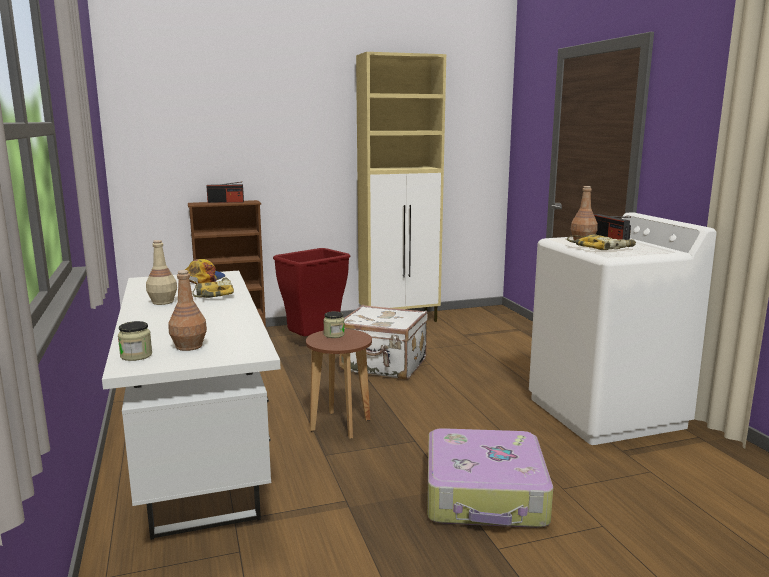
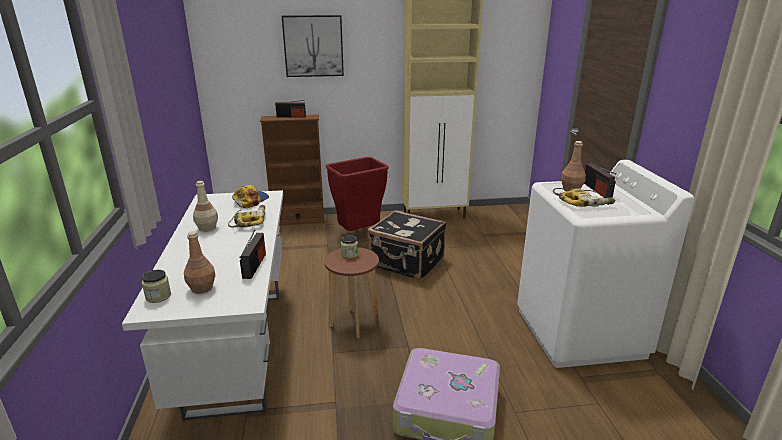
camera: 10 degrees right, 10 degrees up
(243, 326) = (254, 265): none -> radio
(252, 119) = (313, 46): none -> picture
(383, 366) = (407, 263): white suitcase -> black suitcase

